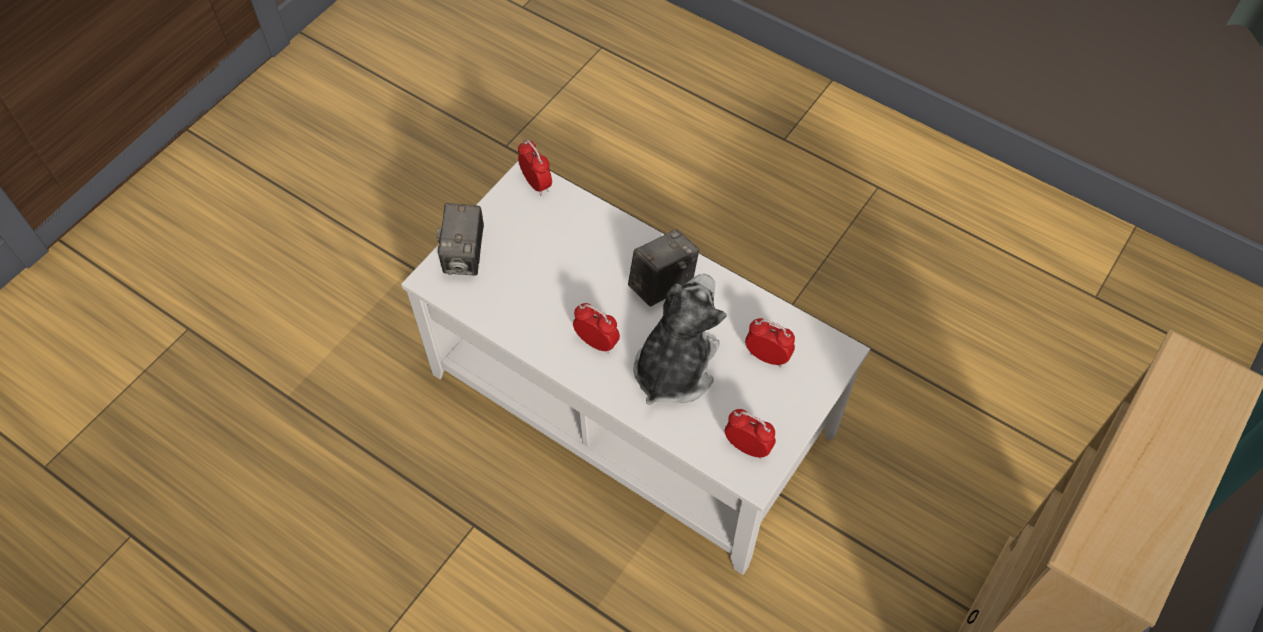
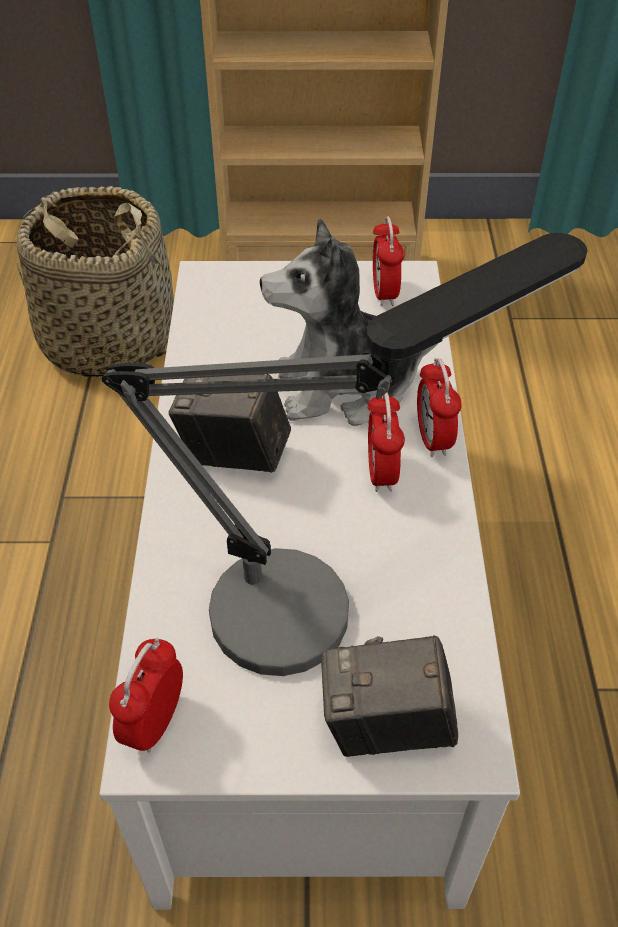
camera: 125 degrees left, 10 degrees down
(465, 257) = (386, 727): camera -> camera turned 150 degrees counterclockwise
(545, 270) = (319, 597): none -> table lamp
(767, 357) = (260, 323): alarm clock -> alarm clock (432, 439)
(987, 422) = (108, 339): none -> basket

